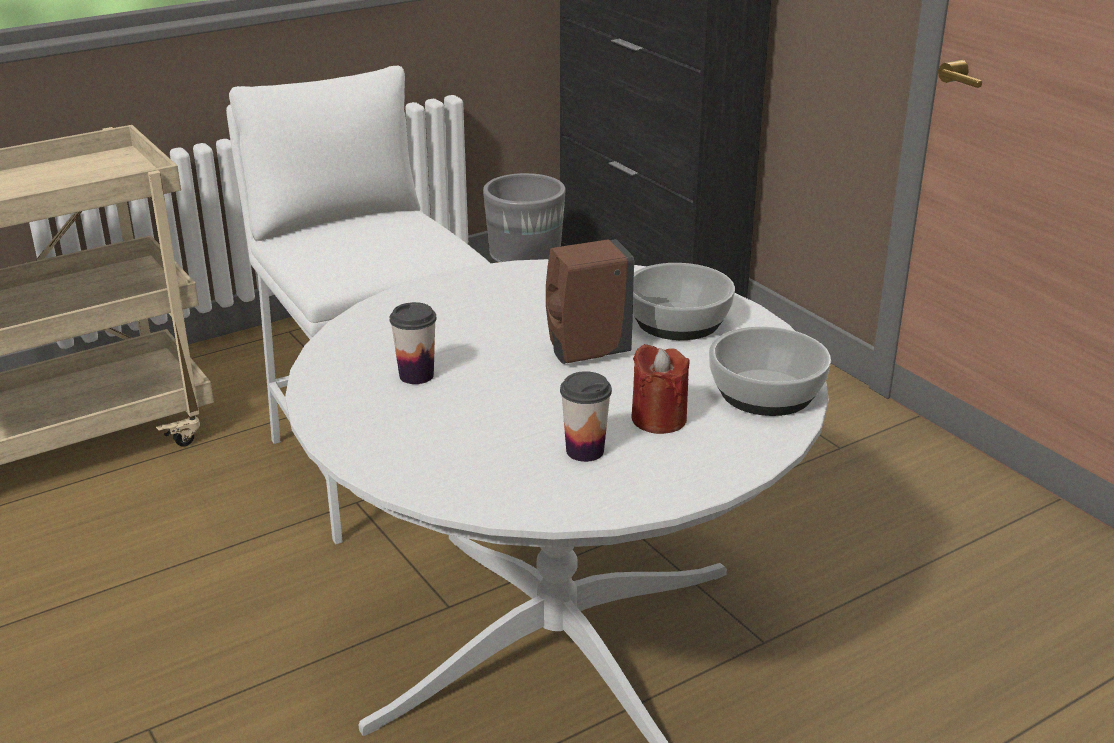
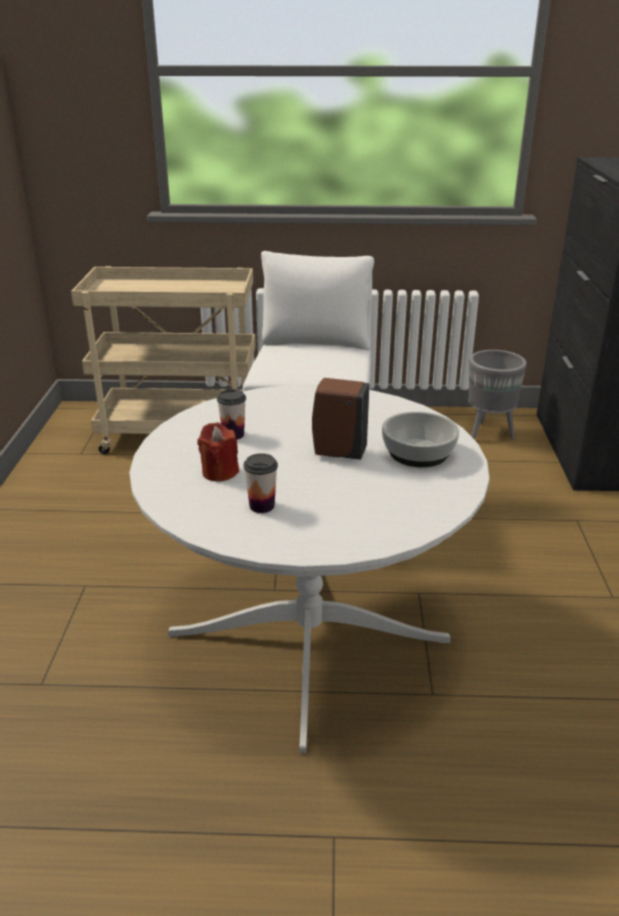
camera: 35 degrees right, 0 degrees up
(658, 419) = (327, 504): red candle -> red candle (219, 472)
(767, 393) = (413, 513): bowl -> none

